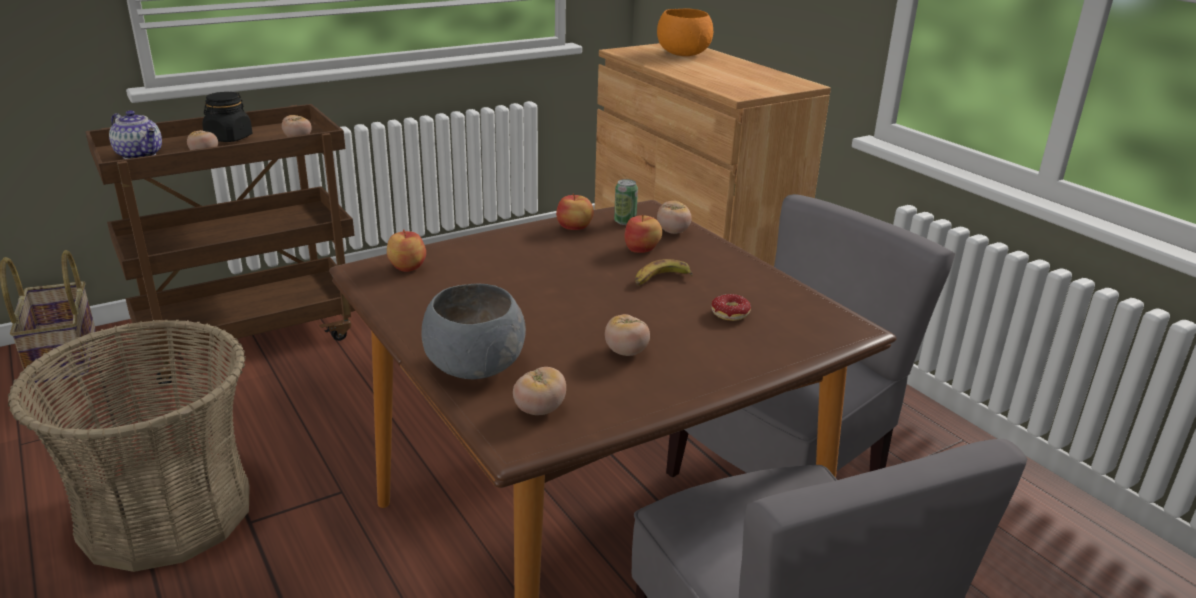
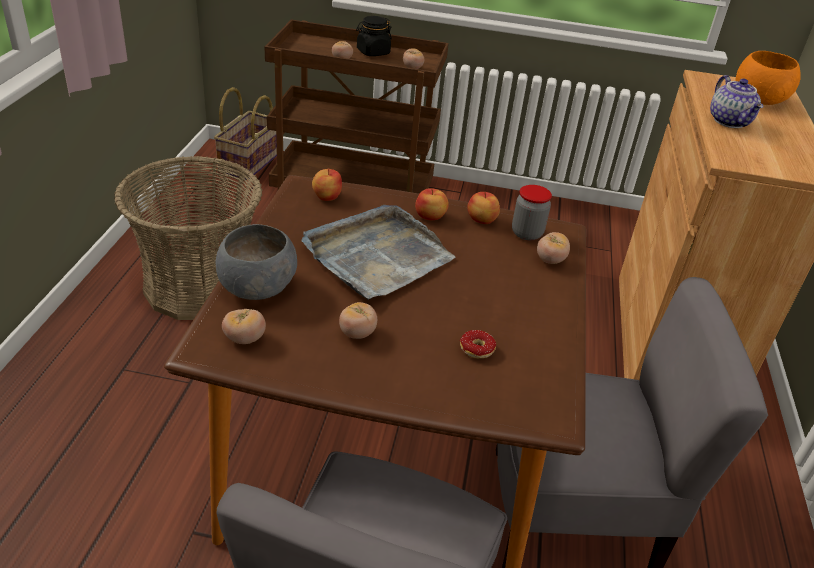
camera: 40 degrees right, 10 degrees up
(141, 155) = (308, 47): teapot -> teapot (730, 122)
(537, 290) = (377, 256): none -> grey tray
(625, 221) = (527, 233): can -> jar
(642, 249) = (501, 262): apple -> apple (430, 217)
(660, 280) = (473, 294): banana -> none

